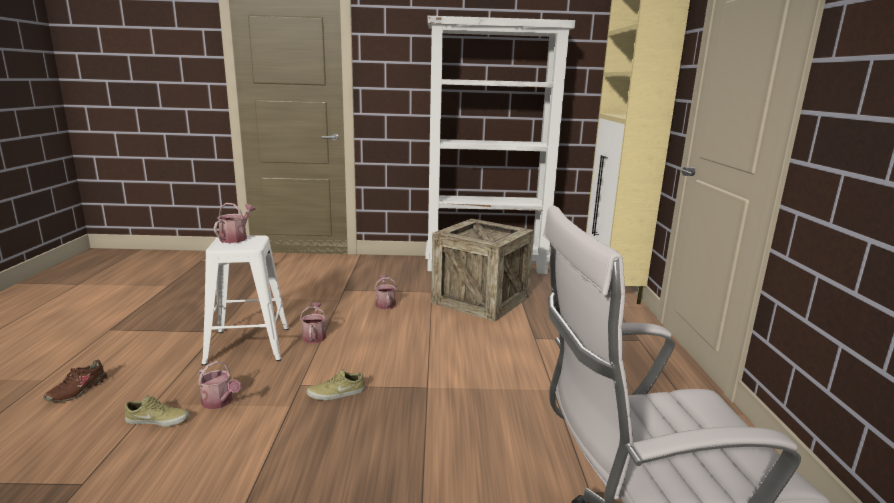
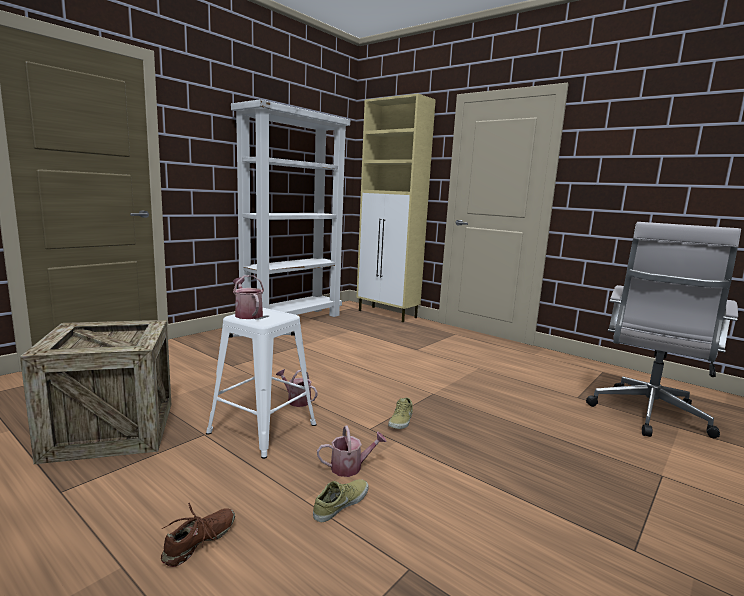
camera: 50 degrees left, 5 degrees down
(77, 390) = (200, 542): brown shoe -> brown shoe turned 120 degrees counterclockwise
(385, 304) = (289, 363): watering can -> none
(480, 300) = (341, 340): crate -> crate (111, 430)

